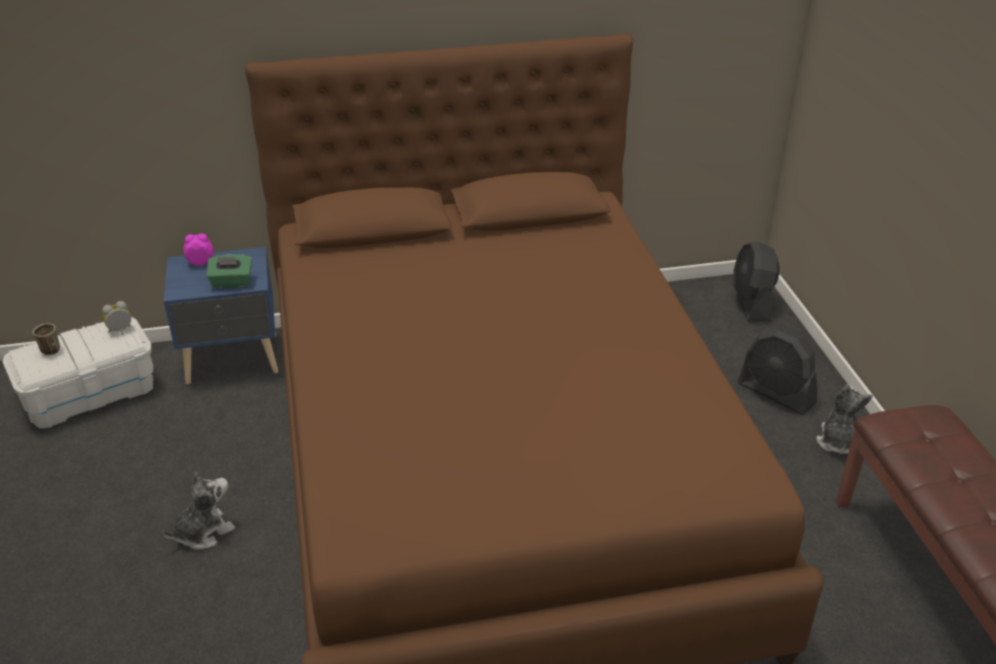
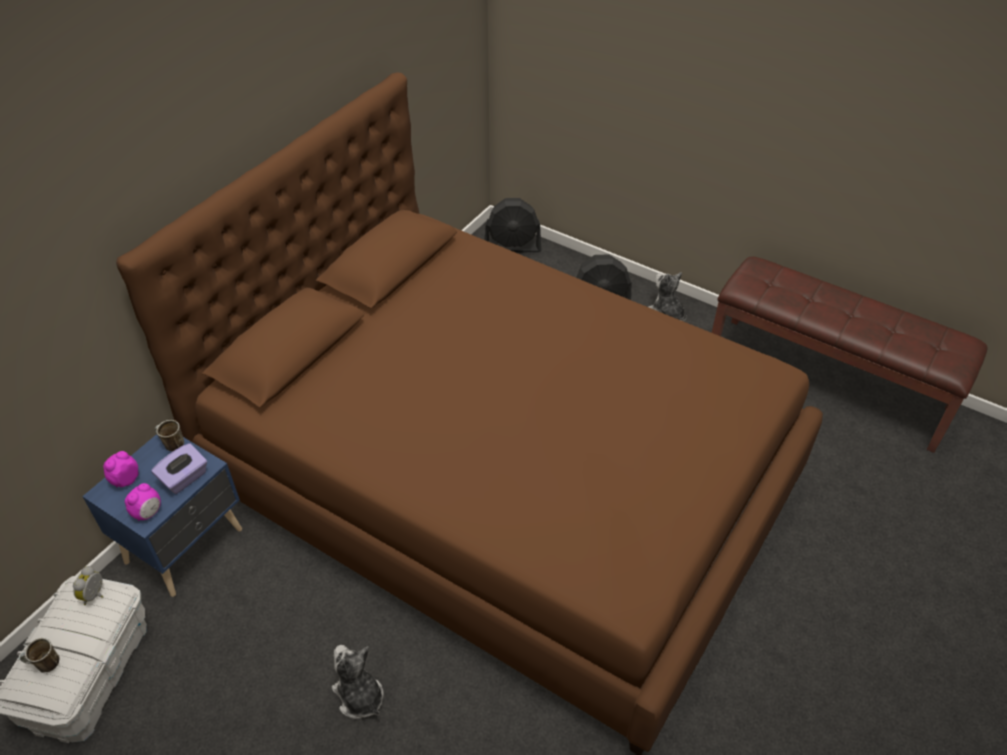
camera: 45 degrees left, 10 degrees up
(185, 288) = (148, 513): none -> alarm clock
(203, 532) = (359, 696): plush toy -> plush toy turned 45 degrees counterclockwise
(232, 282) = (184, 478): green tissue box -> purple tissue box
(252, 259) = (171, 445): none -> mug
(751, 303) = (512, 247): black fan -> black fan turned 45 degrees counterclockwise

